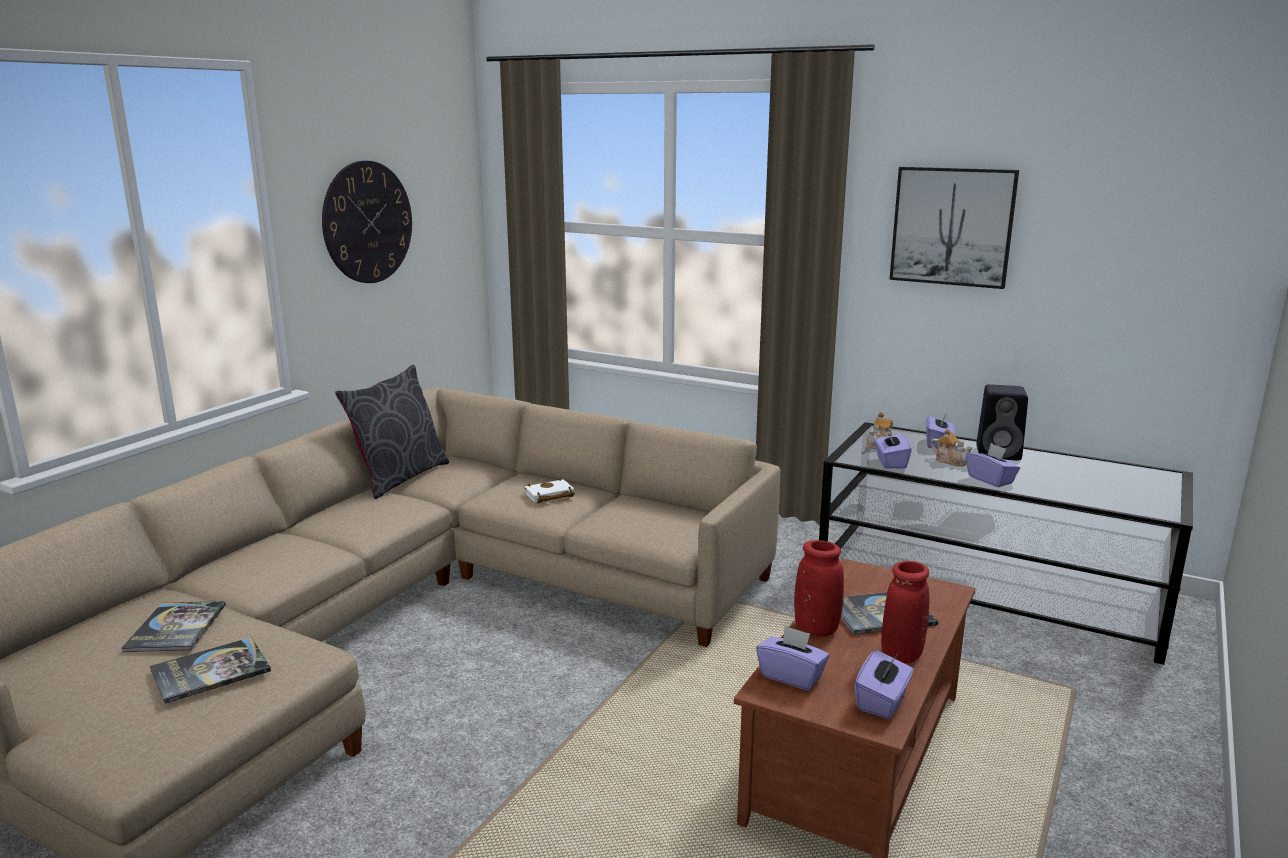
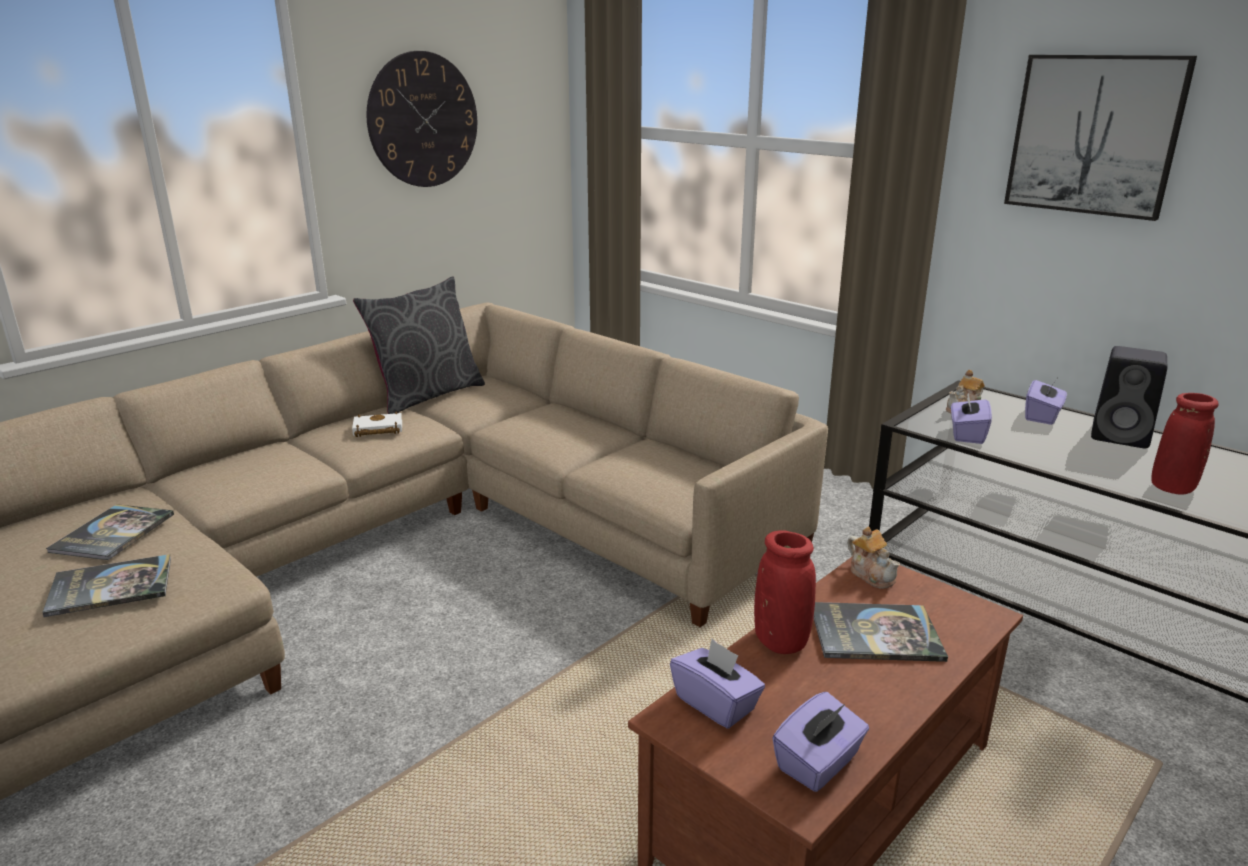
camera: 15 degrees right, 5 degrees up
(549, 496) = (565, 431): white book -> white book (376, 430)
(901, 654) = (877, 697): red vase -> red vase (1172, 488)
(950, 461) = (1048, 440): teapot -> teapot (872, 574)
(990, 480) = (1093, 471): purple tissue box -> none

